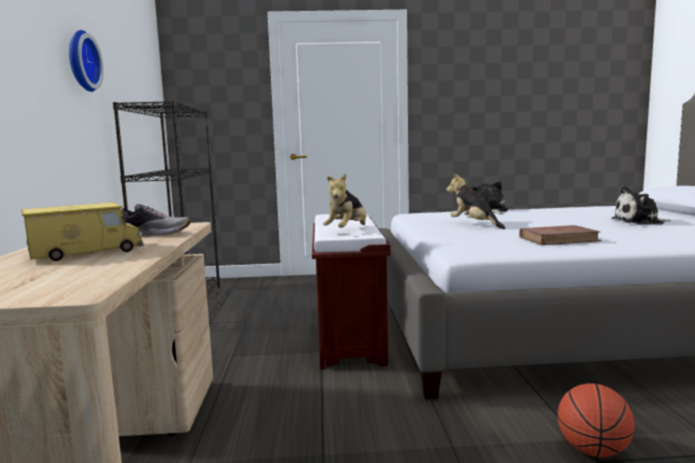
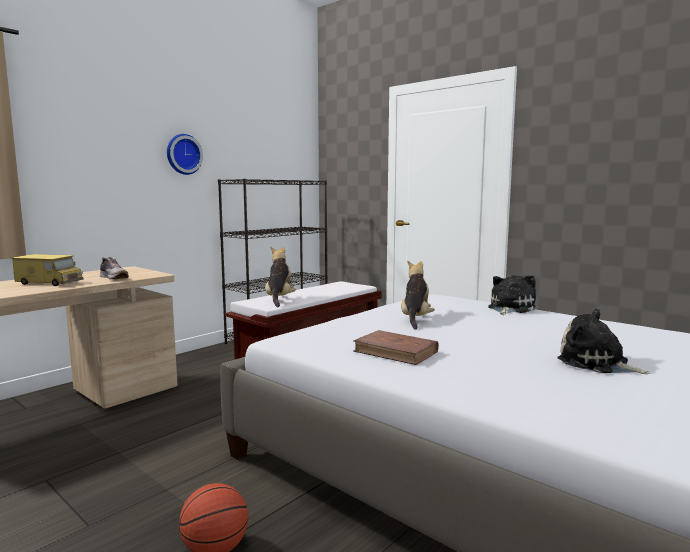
camera: 45 degrees right, 0 degrees up
(347, 230) = (279, 299): plush toy -> plush toy turned 105 degrees clockwise

